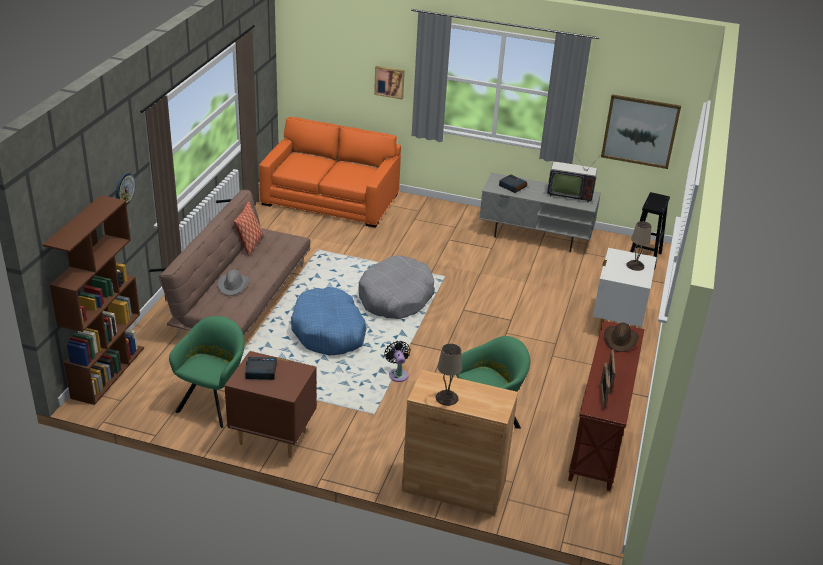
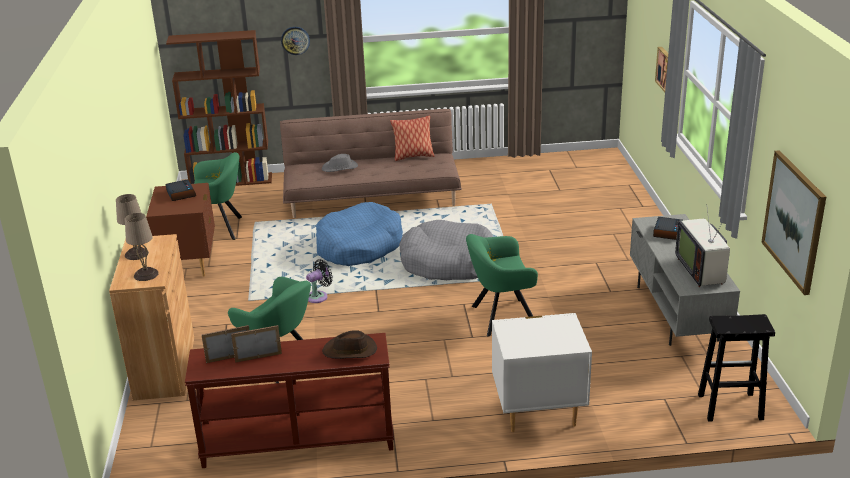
camera: 70 degrees right, 5 degrees down
(331, 199) = (594, 184): orange sofa -> none
(493, 300) = (500, 317): none -> green armchair
(635, 265) = (549, 339): beige table lamp -> beige table lamp (145, 274)

